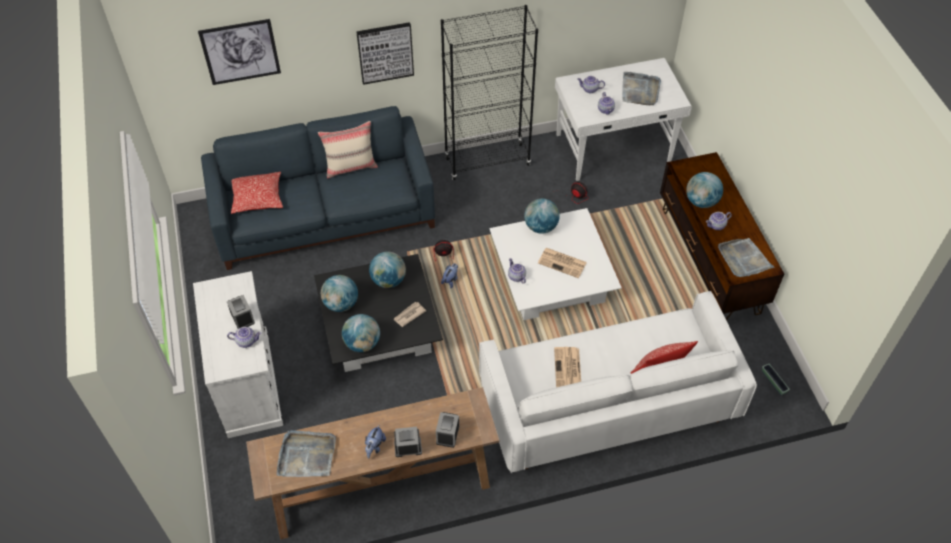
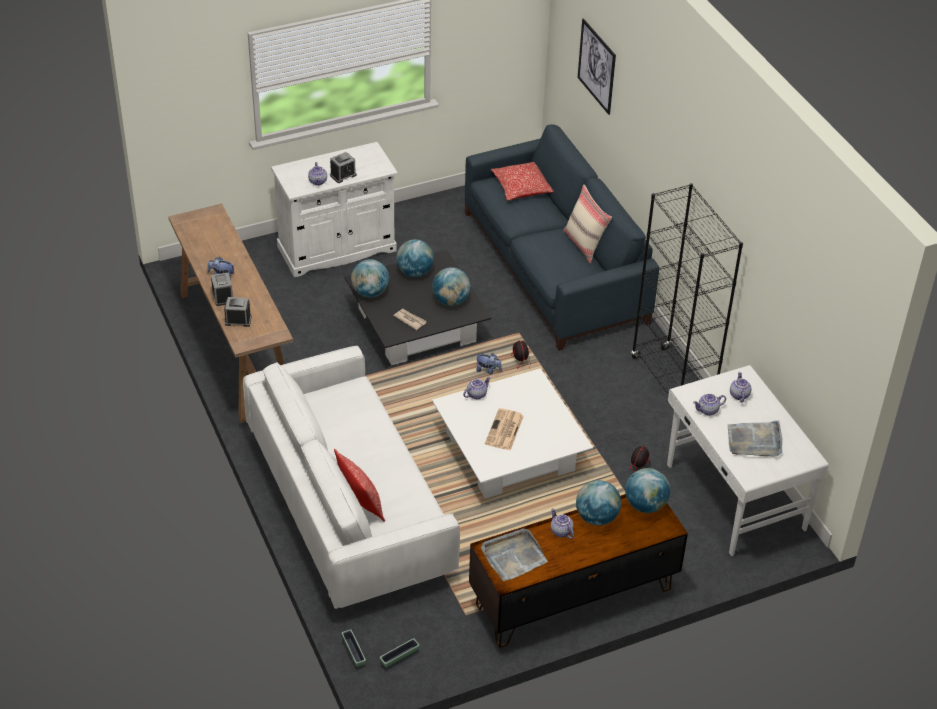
camera: 80 degrees right, 10 degrees down
(306, 455) = (210, 238): grey tray -> none
(385, 52) = (663, 176): picture -> none
(541, 226) = (553, 409): globe -> globe (645, 505)
(568, 369) = (350, 430): newspaper -> none
(770, 414) = (353, 652): none -> planter

